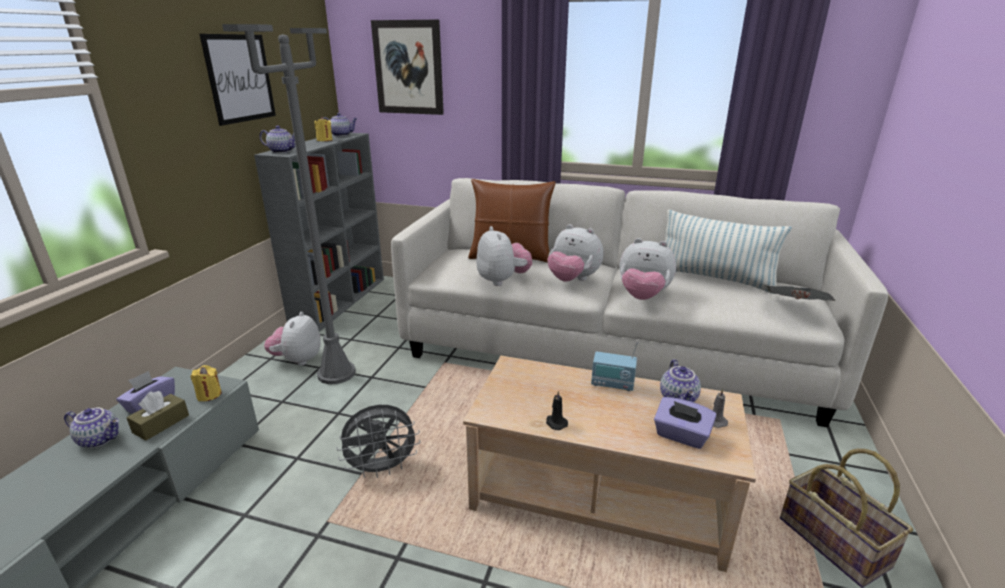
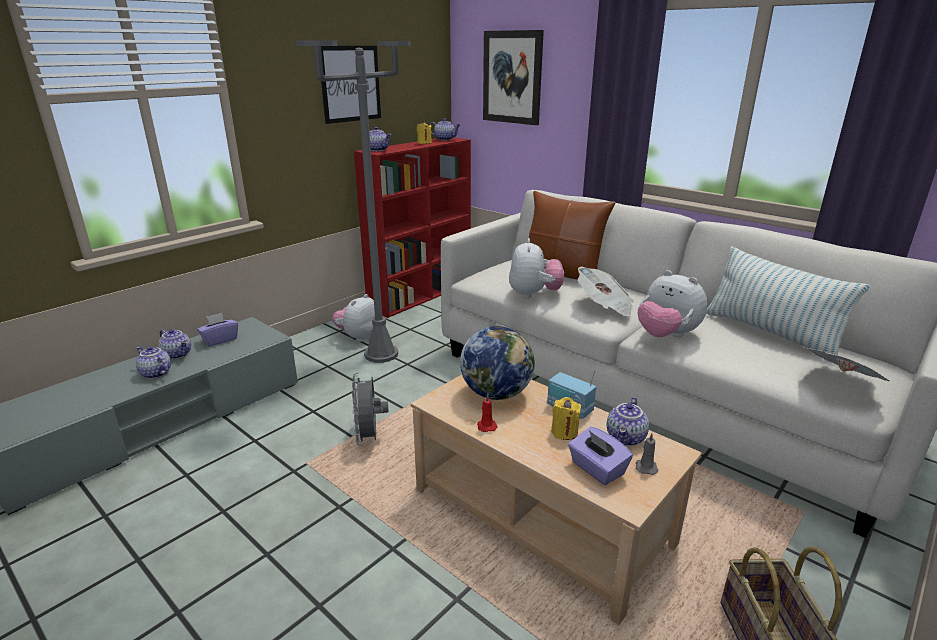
camera: 25 degrees right, 0 degrees up
(82, 473) = (155, 373): none -> teapot
(161, 424) = (218, 354): brown tissue box -> none
(209, 395) = (260, 342): yellow candle -> yellow candle (564, 432)
(340, 300) = (422, 295): grey bookcase -> red bookcase
(382, 468) = (369, 438): grey fan -> grey fan turned 75 degrees clockwise
(538, 387) = (496, 393): none -> globe
(555, 423) = (486, 426): black candle -> red candle
(573, 280) = (605, 306): plush toy -> newspaper

